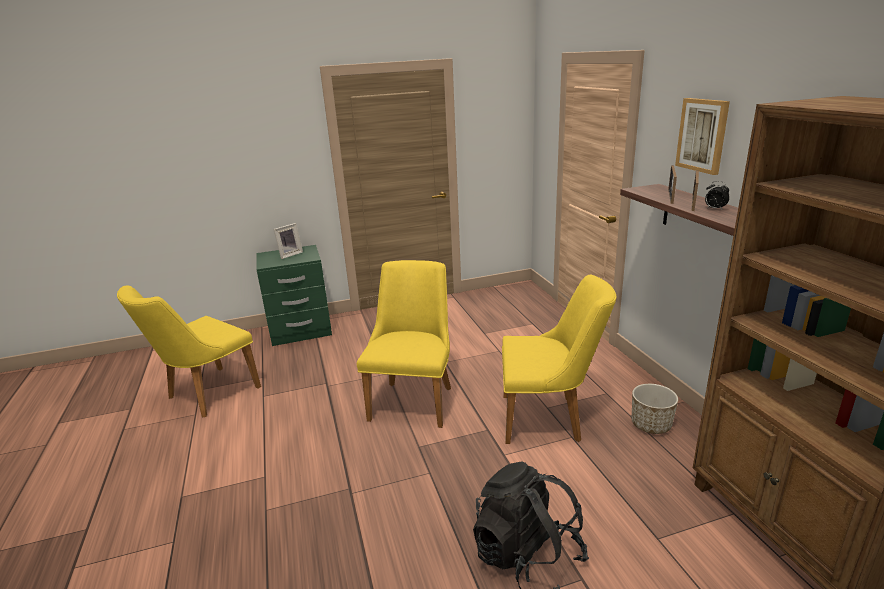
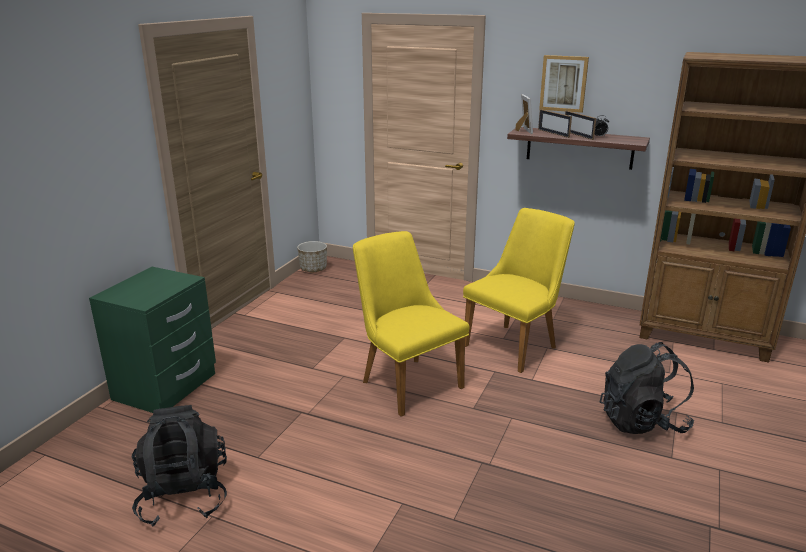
camera: 50 degrees left, 0 degrees up
(206, 395) = (184, 496): yellow chair -> black backpack
(289, 254) = (147, 284): picture frame -> picture frame (522, 131)
(651, 424) = (571, 318): planter -> planter (313, 269)

